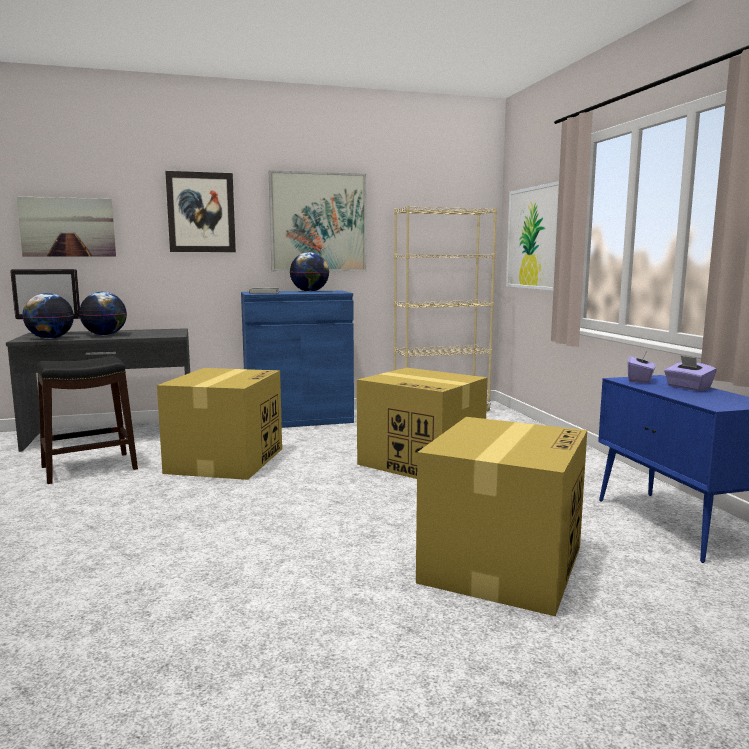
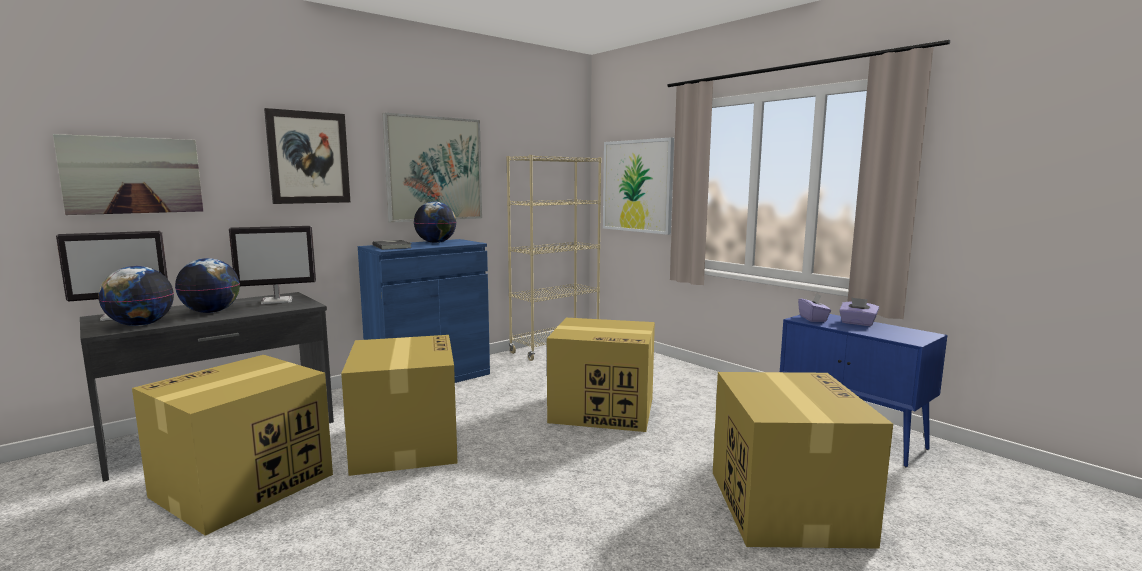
camera: 25 degrees left, 0 degrees up
(89, 468) = (241, 486): black stool -> cardboard box
(160, 332) = (278, 301): none -> monitor

